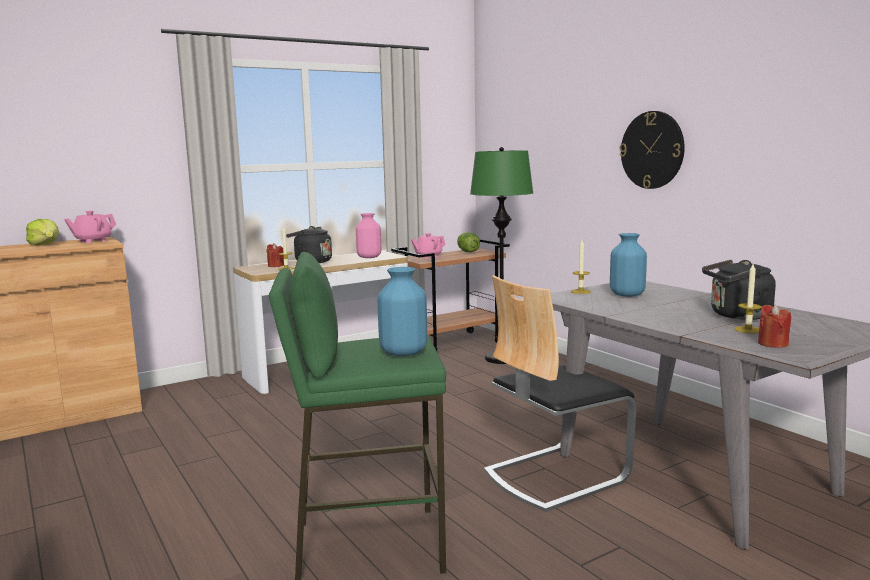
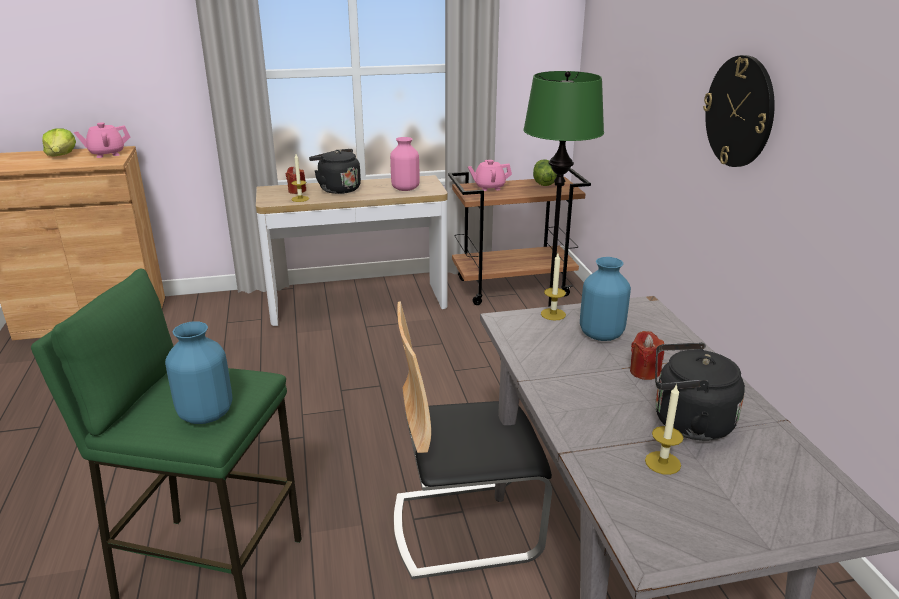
camera: 20 degrees right, 15 degrees up
(772, 344) = (656, 509): red candle -> red candle (644, 372)

